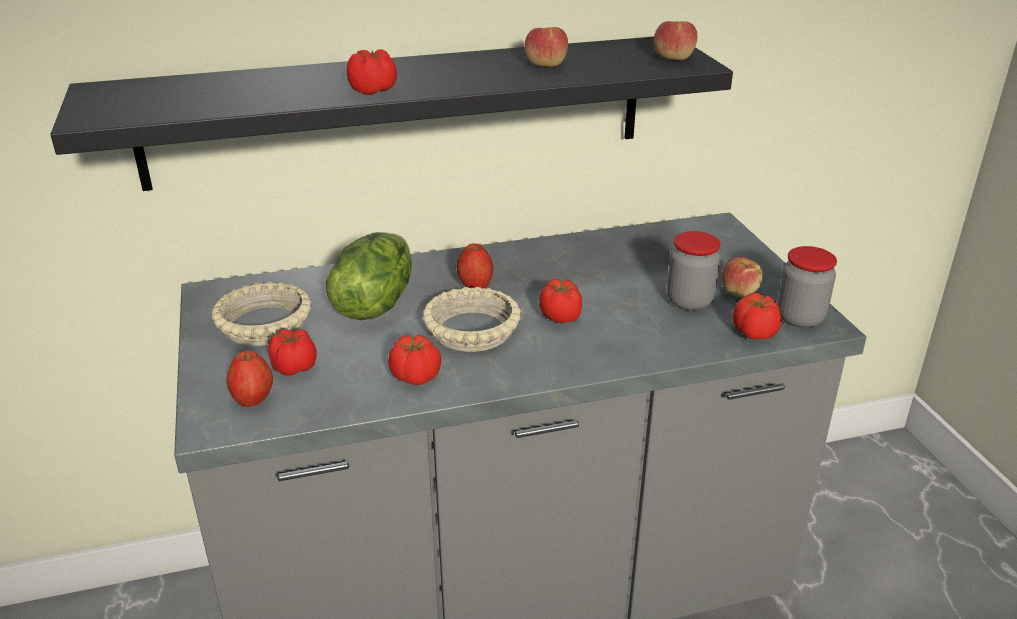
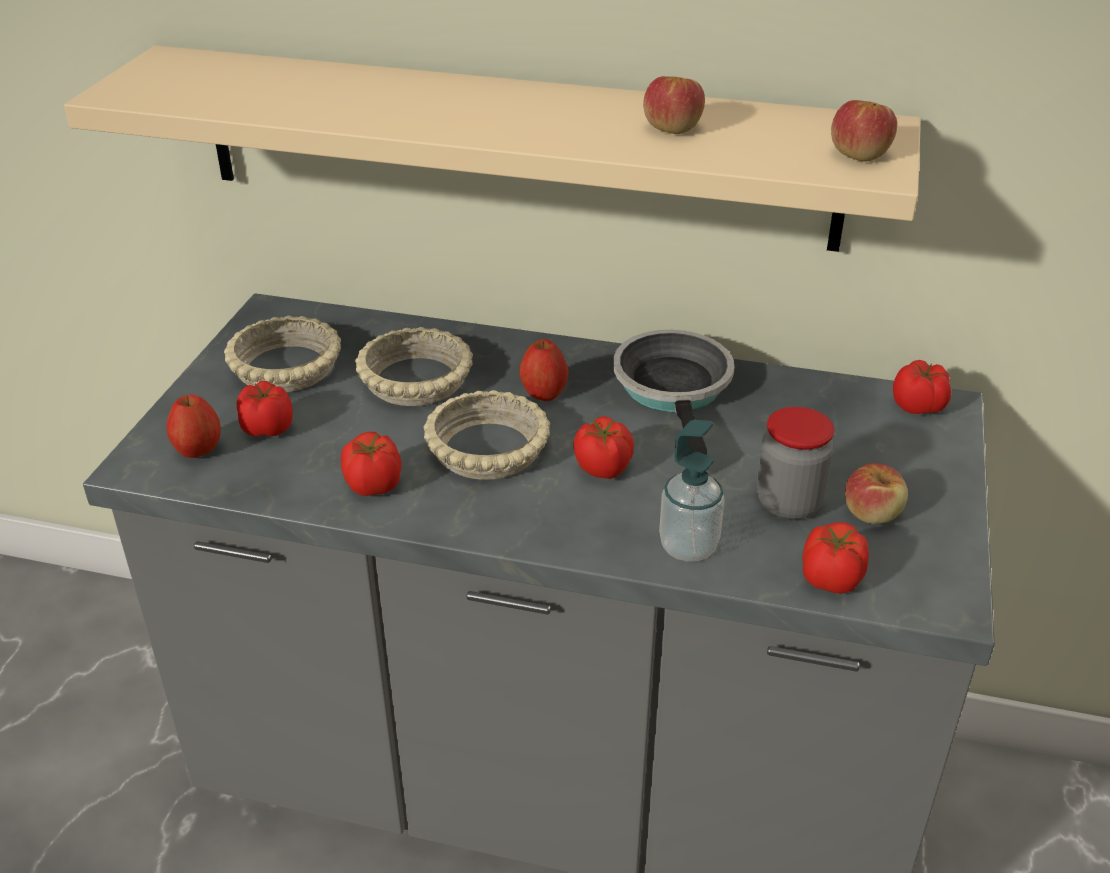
camera: 30 degrees right, 5 degrees up
(374, 91) = (423, 122): tomato -> tomato (919, 407)
(374, 303) = (414, 379): lettuce -> beige bowl
(399, 111) = (514, 147): black shelf -> beige shelf
(558, 260) = (675, 391): none -> frying pan
(658, 344) = (688, 547): none -> soap dispenser
(800, 318) = (920, 581): jar -> none

